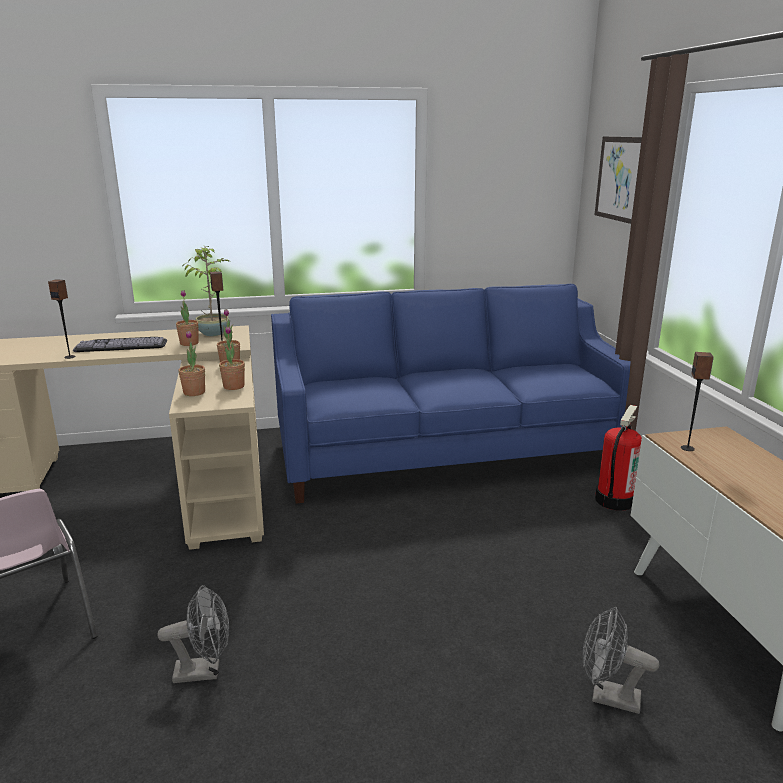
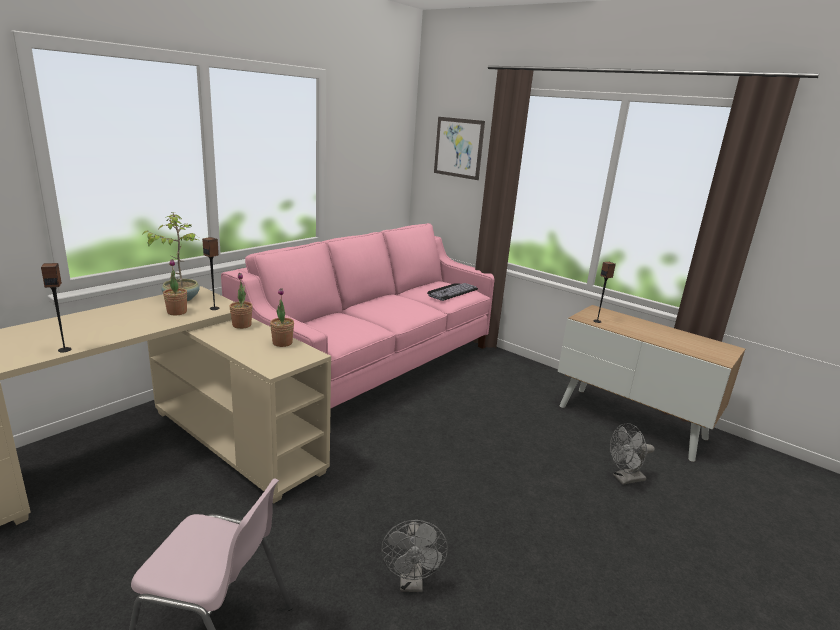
camera: 40 degrees left, 0 degrees up
(123, 344) = (103, 325): keyboard -> keyboard (450, 291)
(194, 392) = (257, 356): potted plant -> none
(204, 671) = (411, 583): grey fan -> grey fan turned 135 degrees clockwise
(446, 453) = (375, 364): blue sofa -> pink sofa
(614, 500) = (504, 367): fire extinguisher -> none

